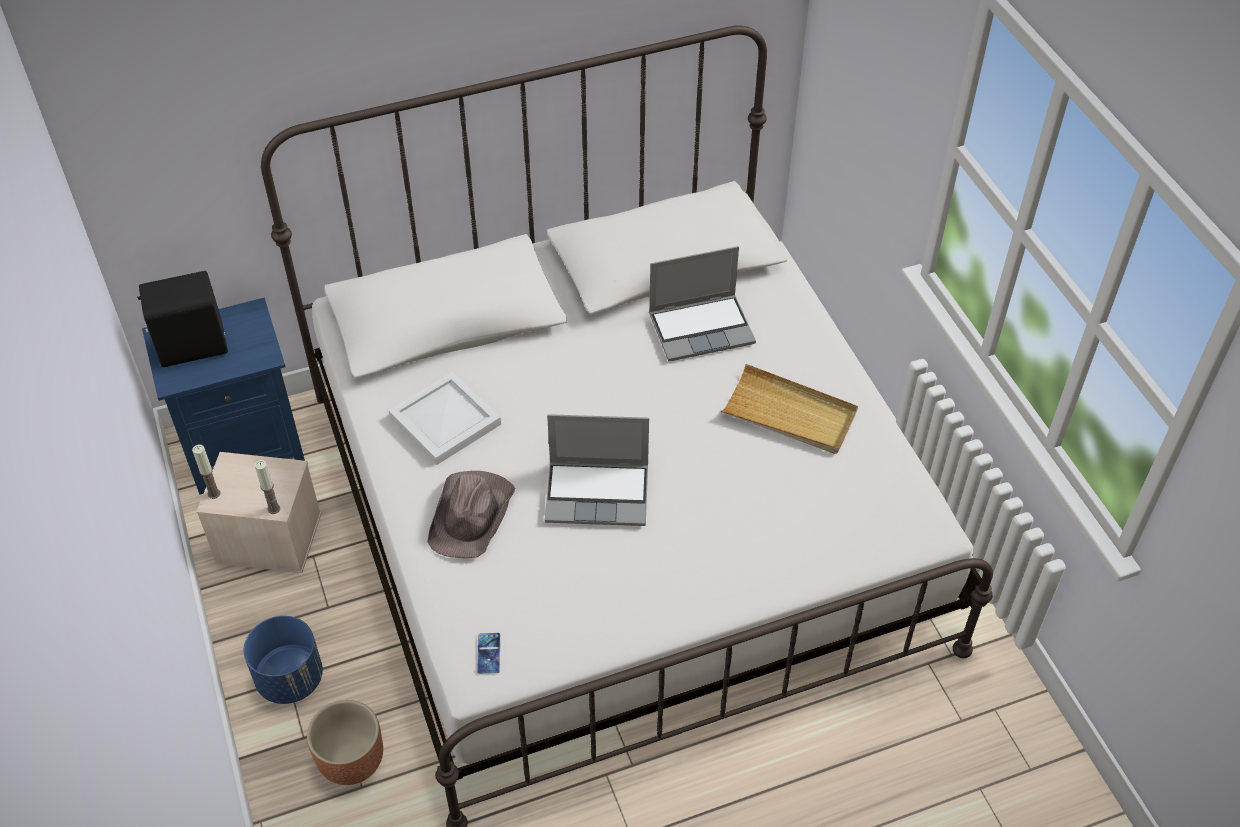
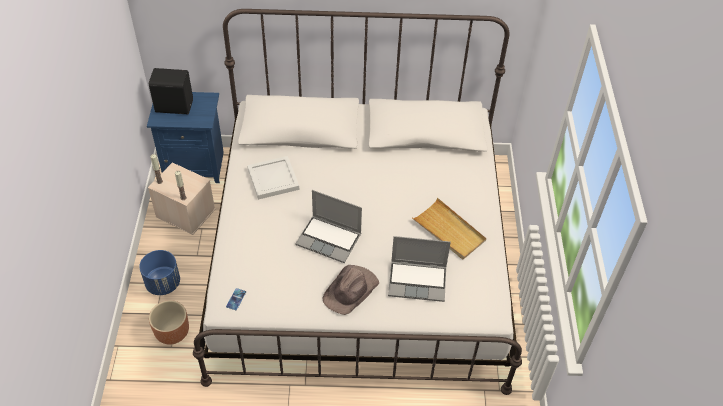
camera: 20 degrees right, 0 degrees up
(472, 515) = (262, 229): brown hat -> brown hat (351, 291)
(702, 328) = (426, 172): laptop -> laptop (418, 281)

